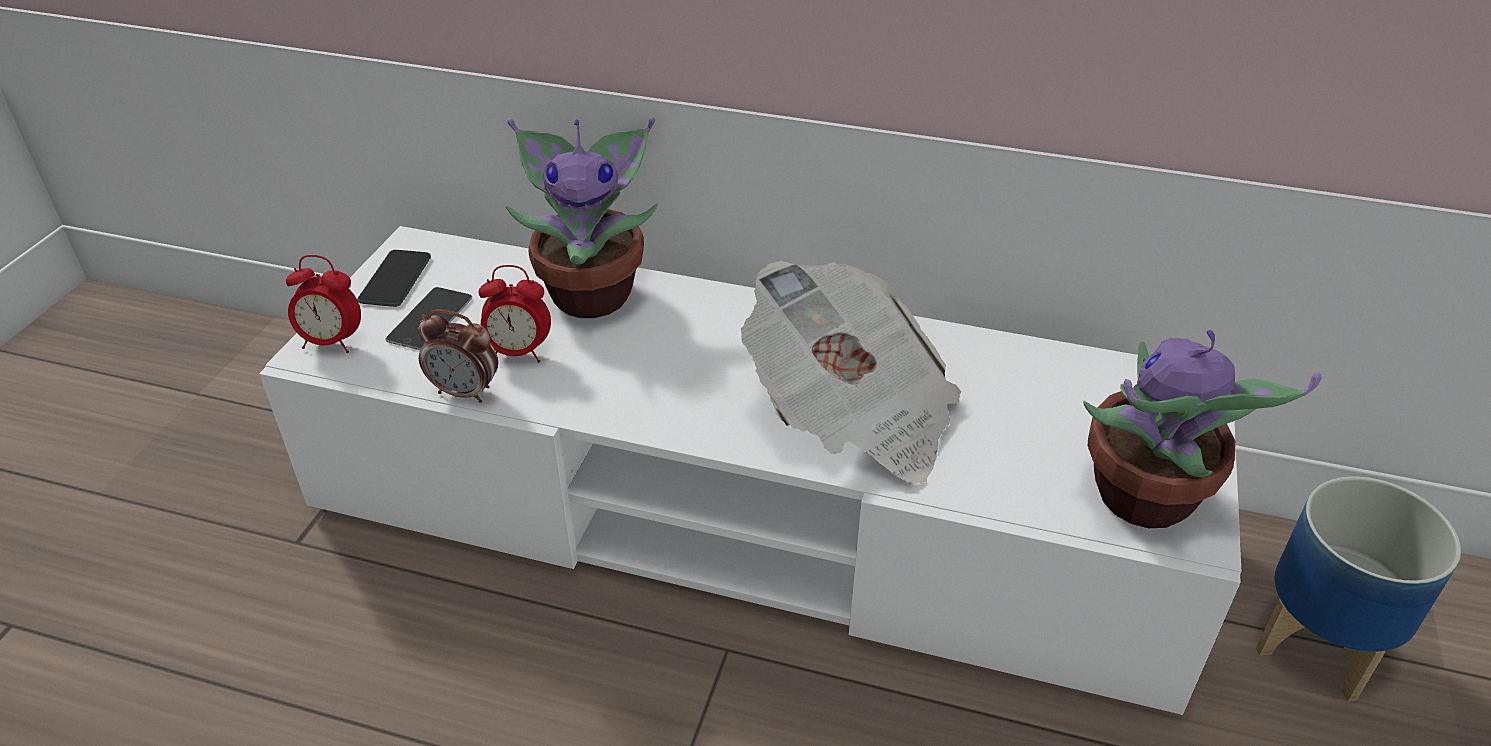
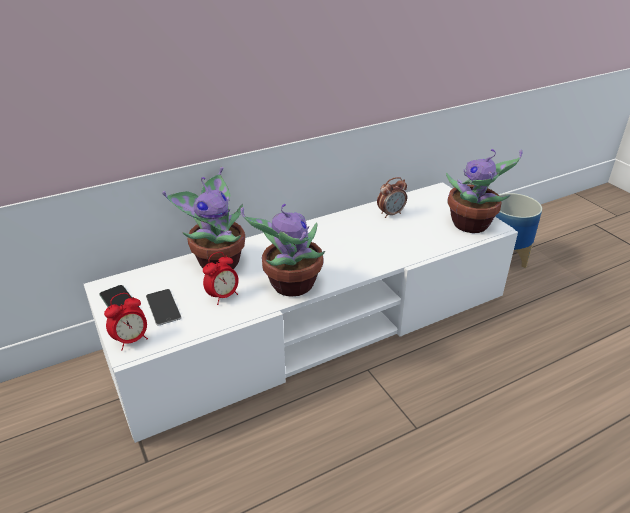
camera: 45 degrees left, 5 degrees down
(465, 392) = (225, 321): alarm clock -> alarm clock (391, 214)
(630, 399) = (291, 286): none -> potted plant
(852, 413) = (367, 248): newspaper -> none

